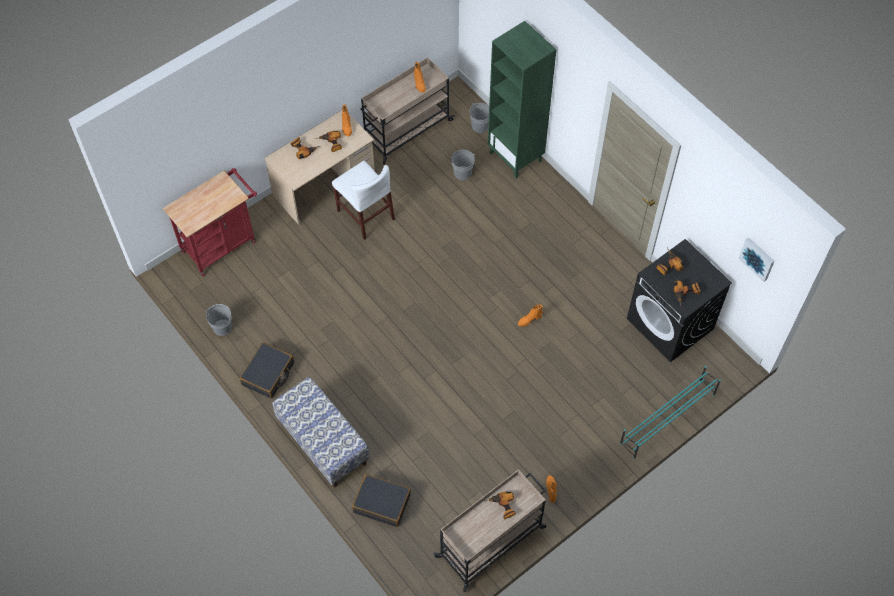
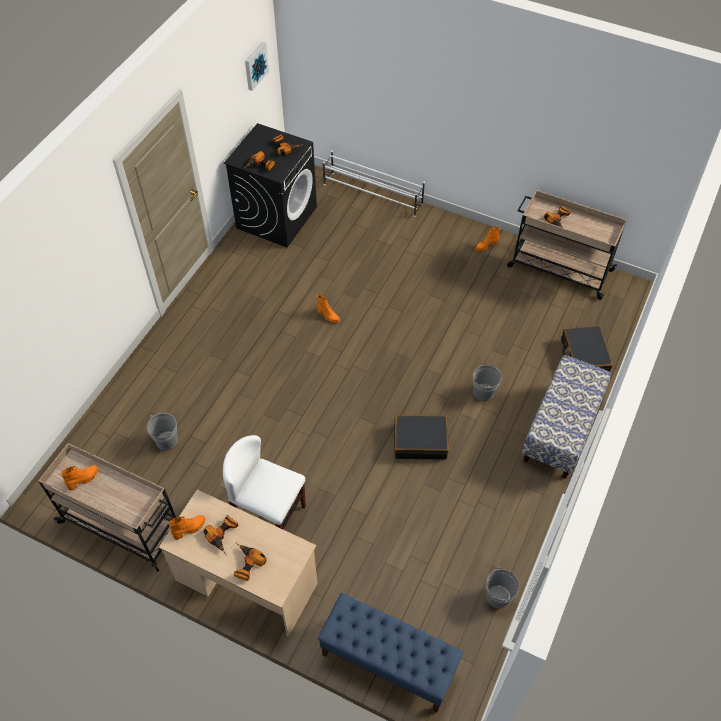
camera: 115 degrees left, 5 degrees down
(222, 244) = (388, 662): red cart -> blue bench
(268, 374) = (523, 517): black suitcase -> black suitcase (420, 441)
(365, 215) = (269, 515): white chair -> white chair turned 90 degrees counterclockwise
(480, 126) = (89, 449): grey bucket -> grey bucket (483, 392)
(516, 157) = (124, 398): green bookcase -> none
(667, 419) = (373, 194): turquoise shoe rack -> white shoe rack

